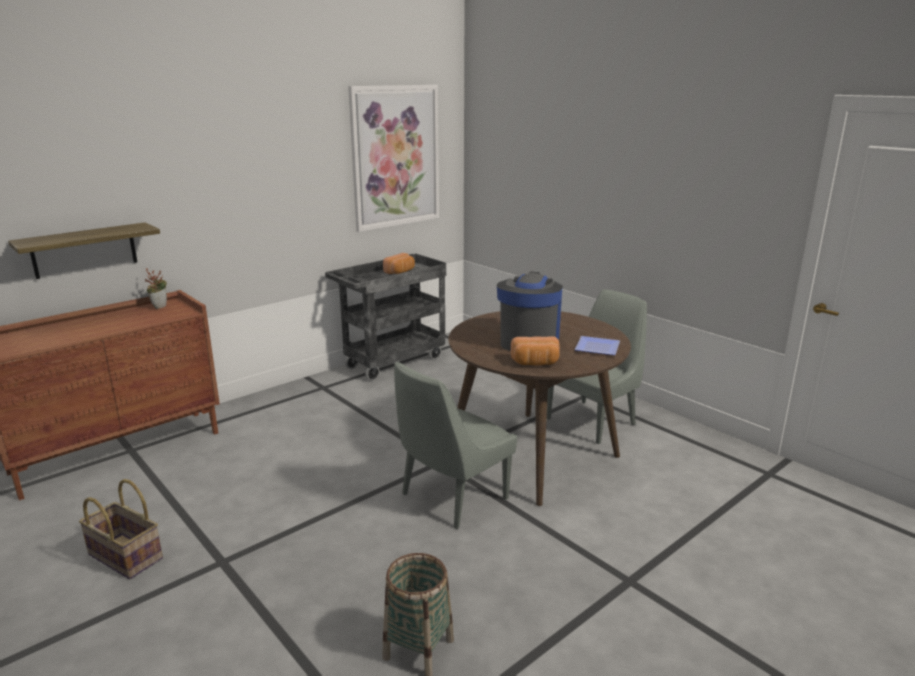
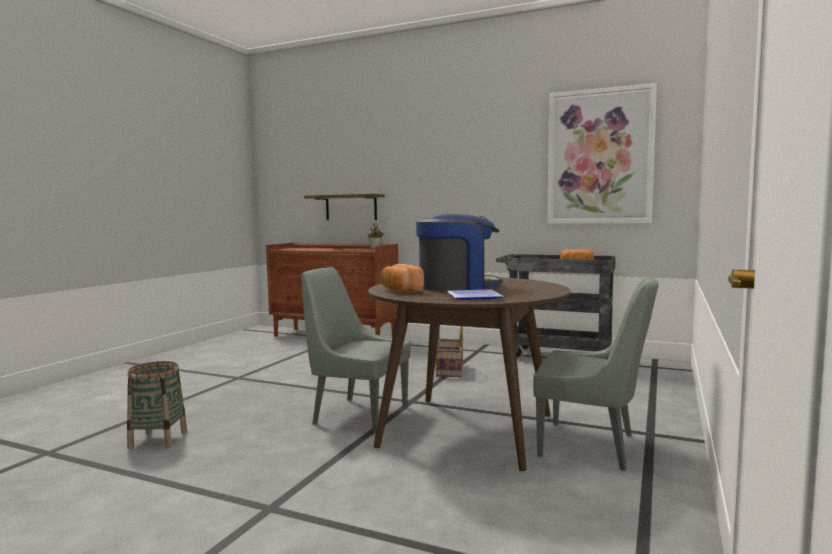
camera: 65 degrees right, 15 degrees down
(124, 557) = (234, 361): basket -> basket (449, 370)

